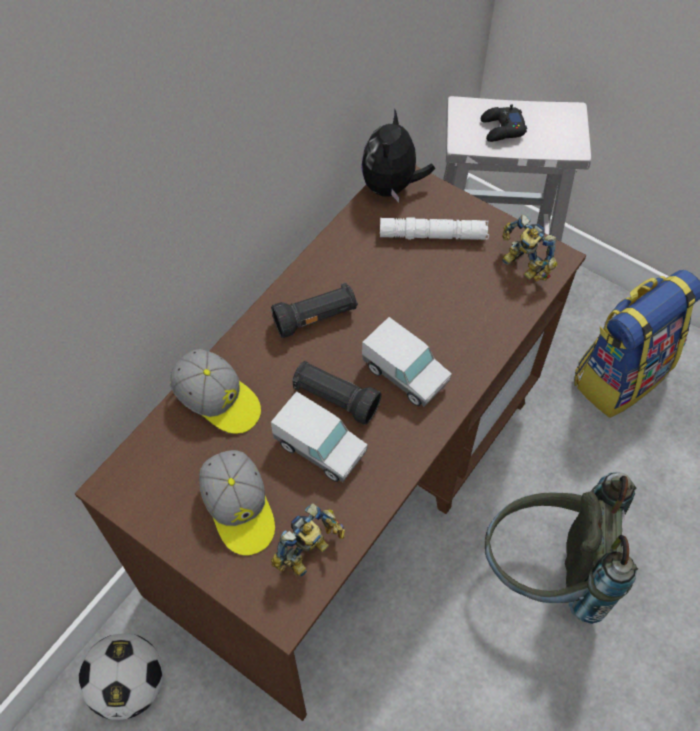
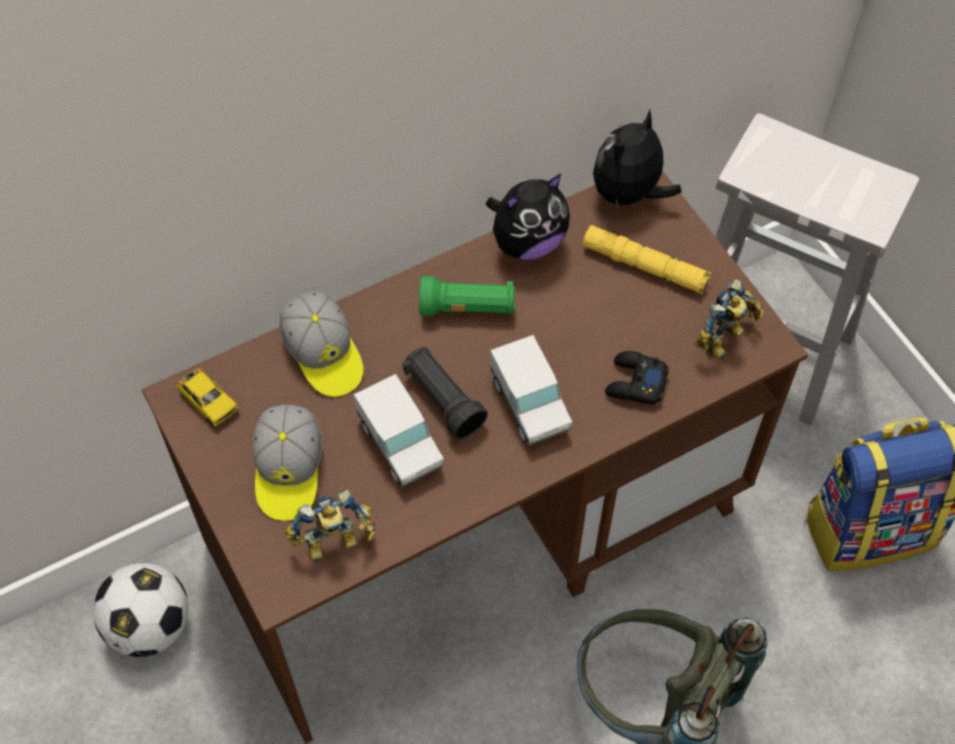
camera: 25 degrees right, 0 degrees up
(140, 479) = (209, 402): none -> toy car
(316, 318) = (468, 308): black flashlight -> green flashlight
(334, 250) = (527, 242): none -> plush toy
(433, 235) = (645, 266): white flashlight -> yellow flashlight
(502, 129) = (799, 173): black game controller -> black game controller (635, 383)
(522, 267) = (725, 339): toy robot -> toy robot turned 120 degrees counterclockwise

